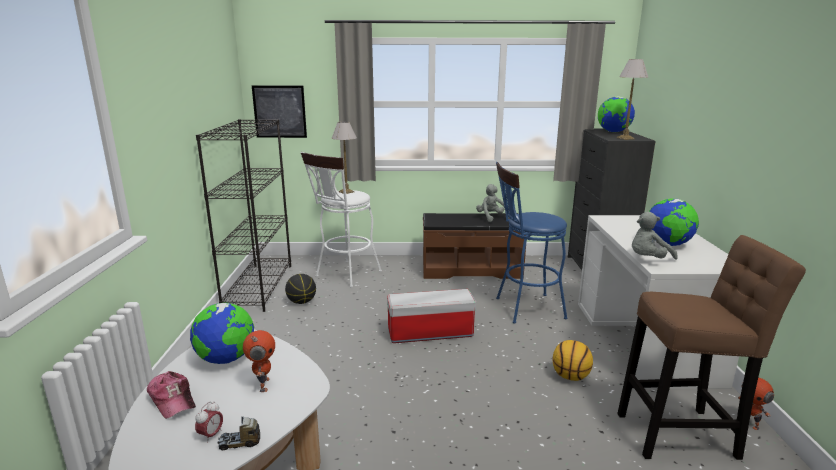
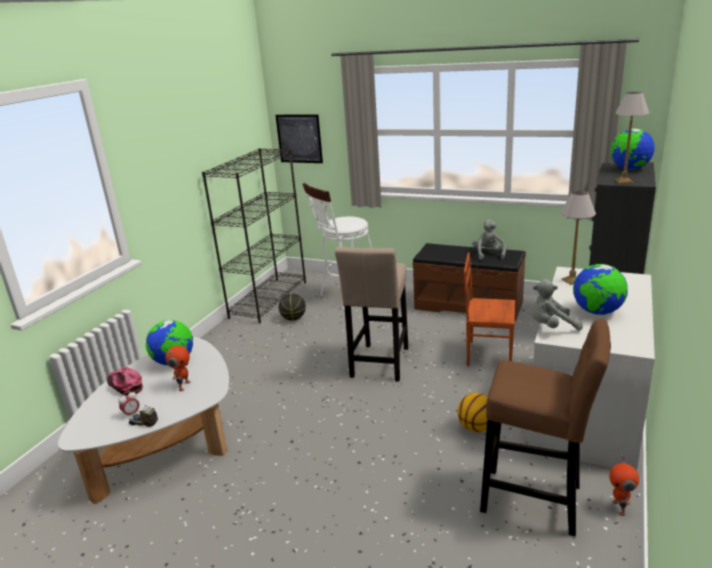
camera: 25 degrees right, 5 degrees up
(173, 400) = (125, 385): cap -> cap turned 150 degrees clockwise
(346, 192) = (346, 219): table lamp -> table lamp (571, 280)
(429, 333) = (379, 364): storage box -> beige stool
(524, 308) = (488, 354): blue stool -> brown chair

